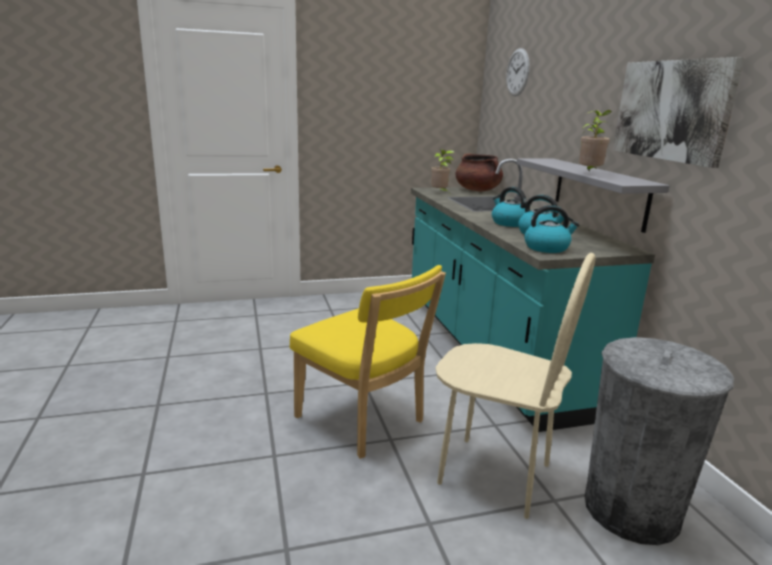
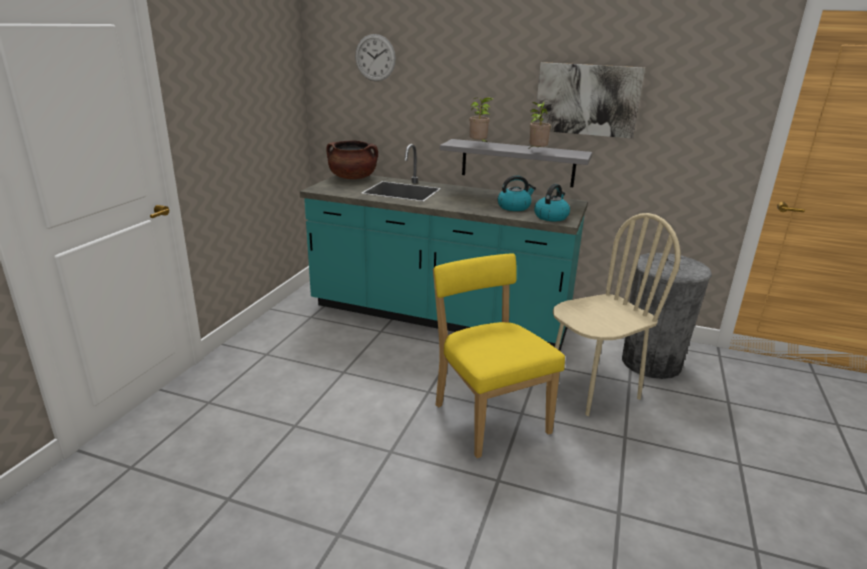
camera: 55 degrees left, 5 degrees up
(363, 422) = (488, 416): yellow chair -> yellow chair turned 105 degrees counterclockwise
(440, 193) = (342, 190): potted plant -> potted plant (479, 145)
(509, 223) = (475, 204): kettle -> none

